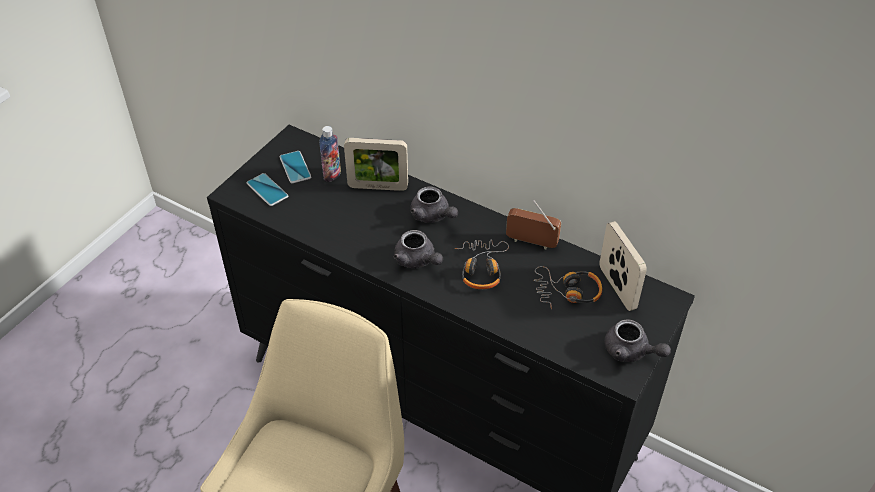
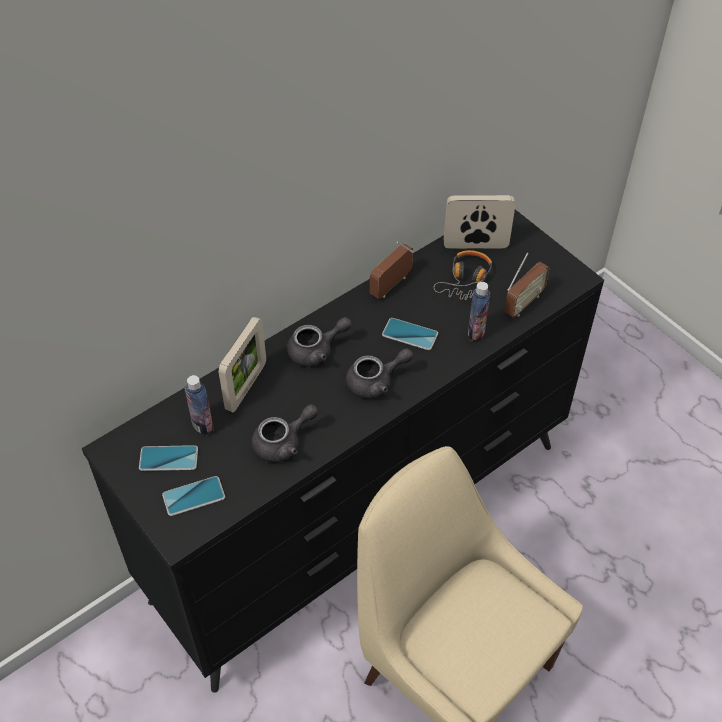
camera: 70 degrees left, 5 degrees up
(481, 269) = (410, 334): headphones -> phone
(508, 313) = (476, 332): none -> bottle
(563, 341) = (523, 303): none -> radio
(631, 352) = (552, 263): grey teapot -> grey teapot (283, 443)

